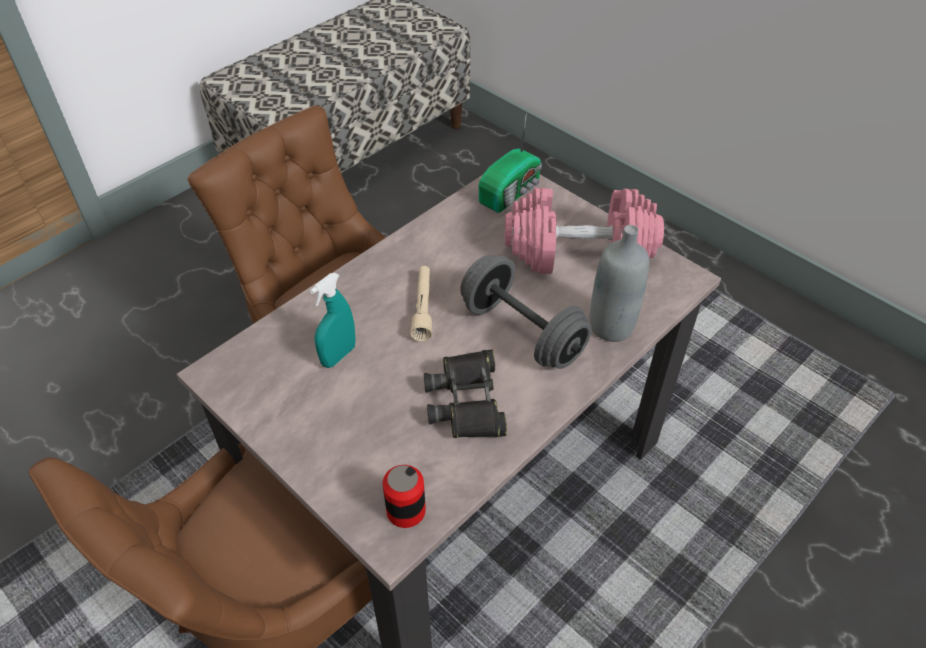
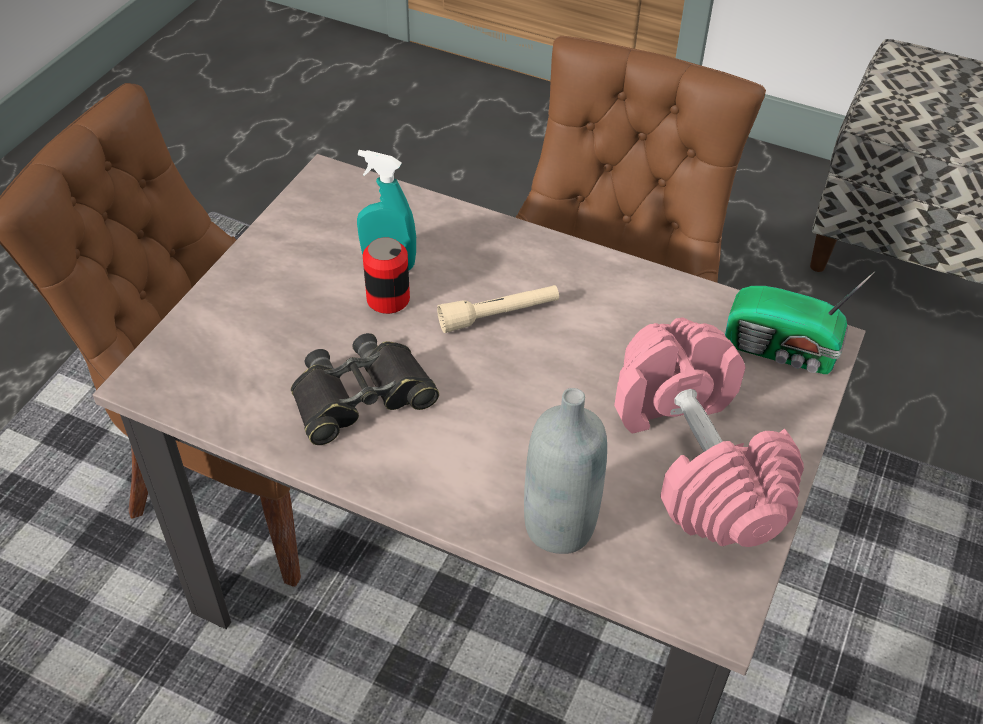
camera: 70 degrees right, 0 degrees up
(406, 511) = (186, 382): can -> can (388, 299)
(522, 332) = (501, 425): grey dumbbell -> none

